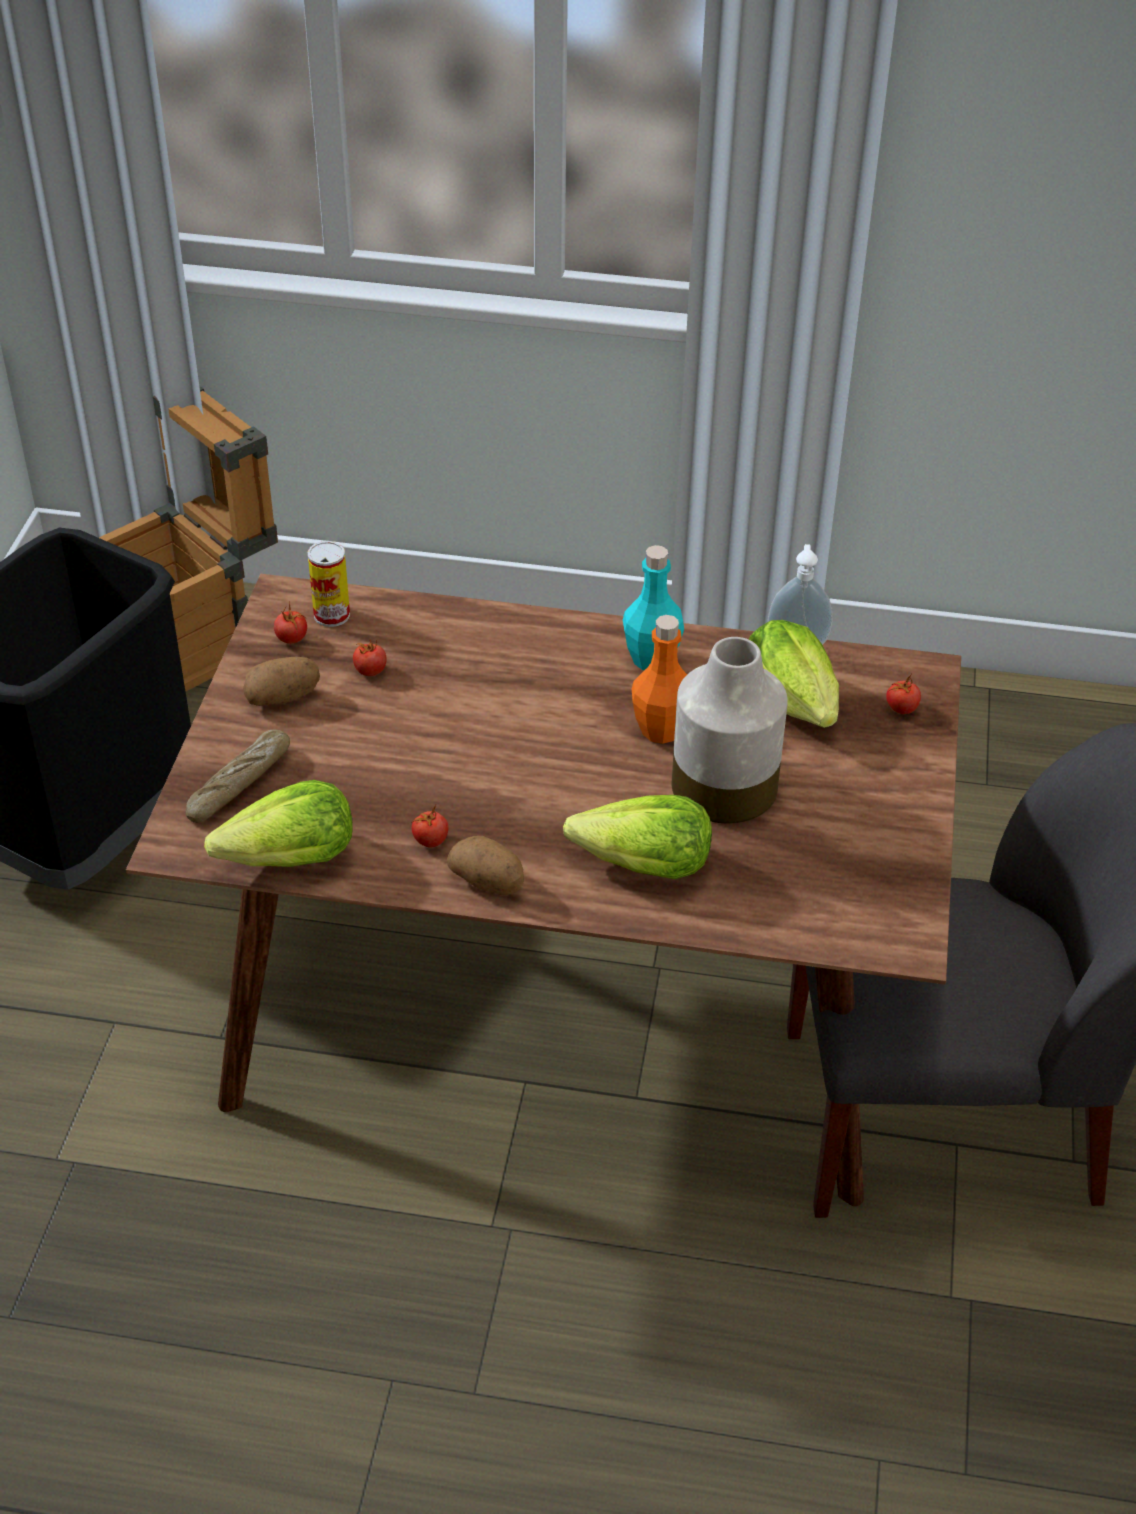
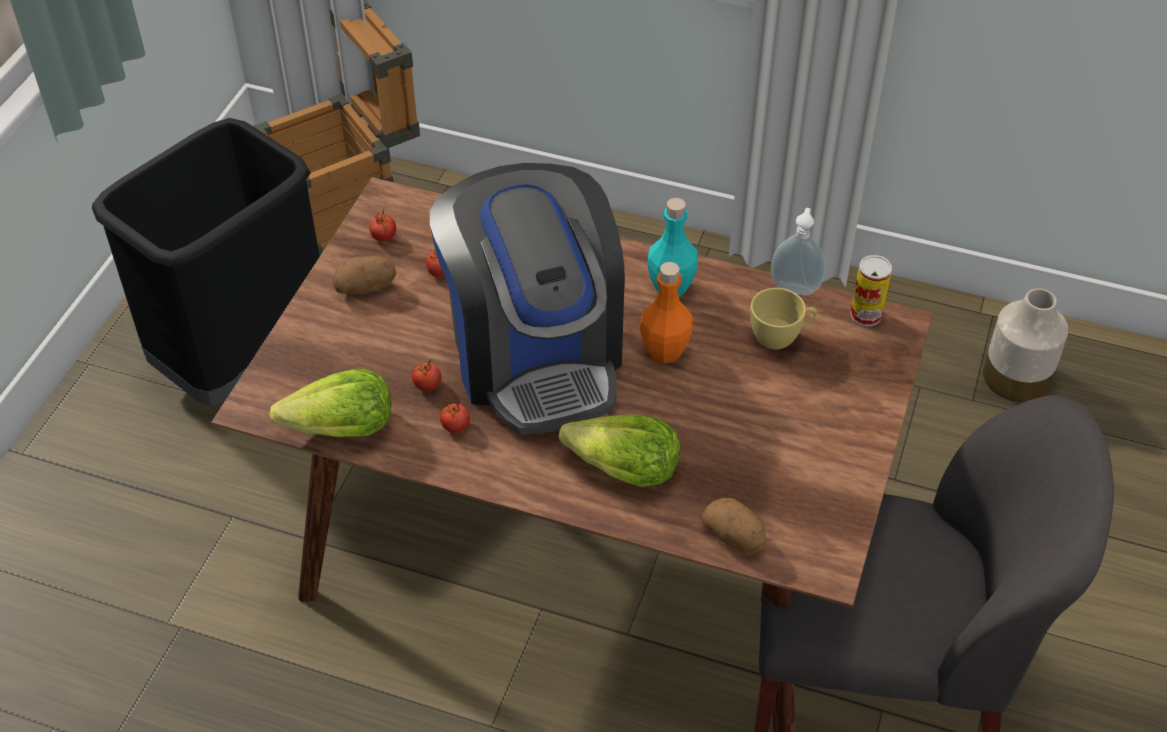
camera: 10 degrees right, 5 degrees up
(239, 784) = (315, 359): bread -> none
(331, 615) = (420, 219): can -> can (866, 315)
(488, 882) = (494, 469): potato -> potato (734, 537)
(507, 750) = (535, 354): none -> coffee machine
(724, 784) = (706, 406): beige vase -> beige vase (1016, 375)
(793, 701) = (780, 337): lettuce -> yellow cup
(901, 708) = (870, 355): tomato -> tomato (427, 385)

